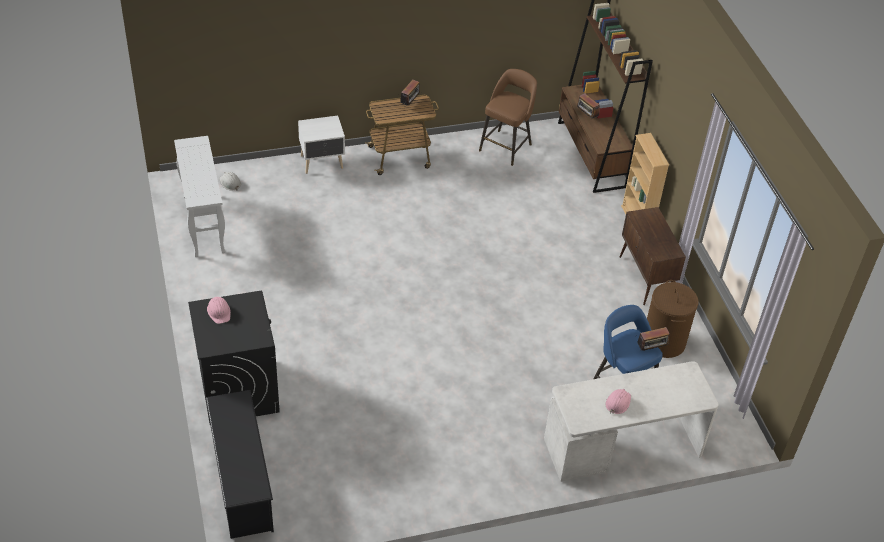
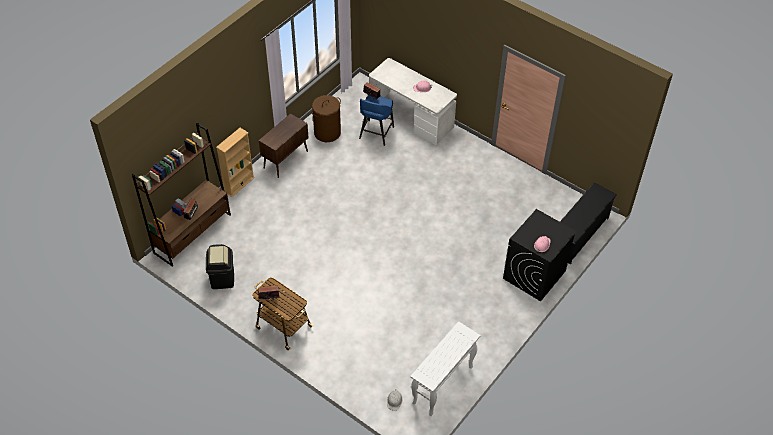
camera: 125 degrees left, 5 degrees up
(322, 162) = (327, 364): white nightstand -> none
(506, 147) = (222, 279): brown stool -> black trash can

